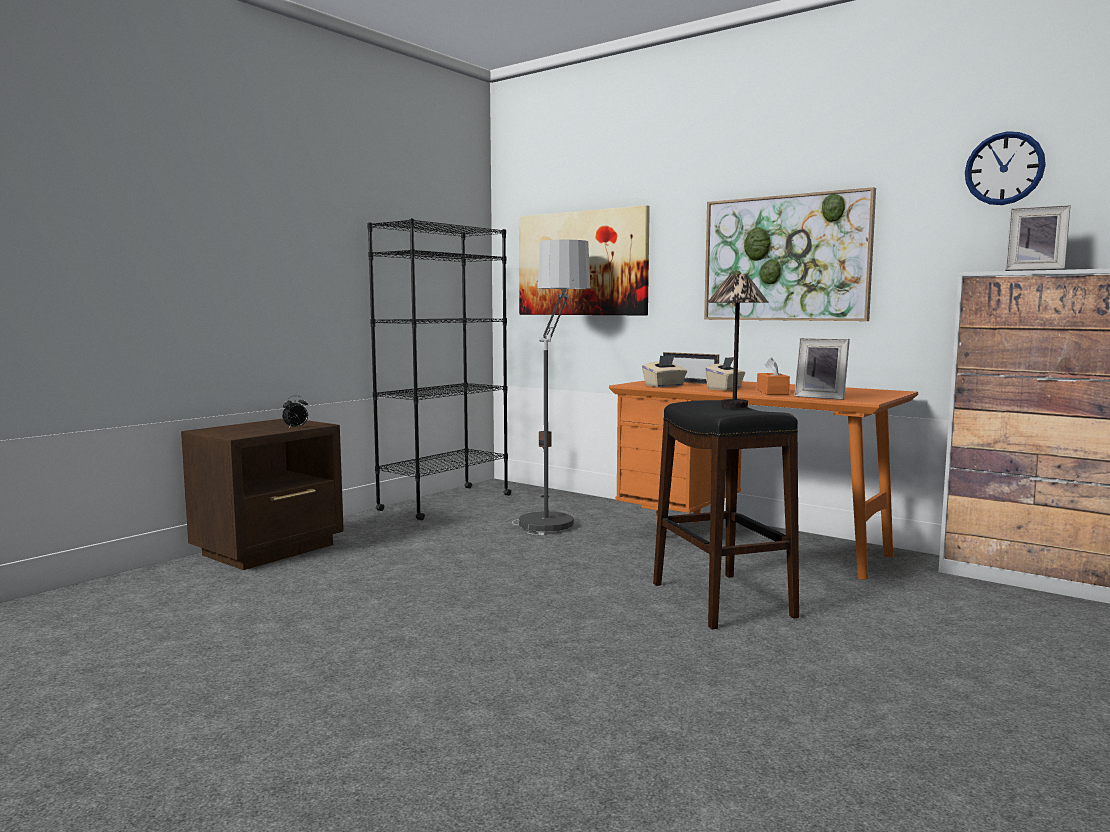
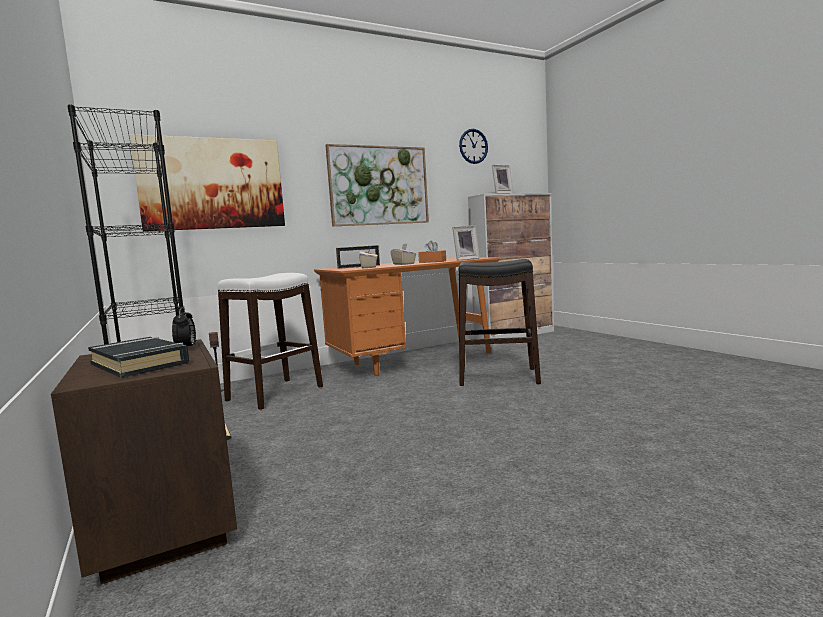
camera: 65 degrees left, 0 degrees up
(248, 429) = (140, 364): none -> black book
(553, 515) = (275, 393): floor lamp -> white stool
(734, 406) = (487, 261): table lamp -> none

